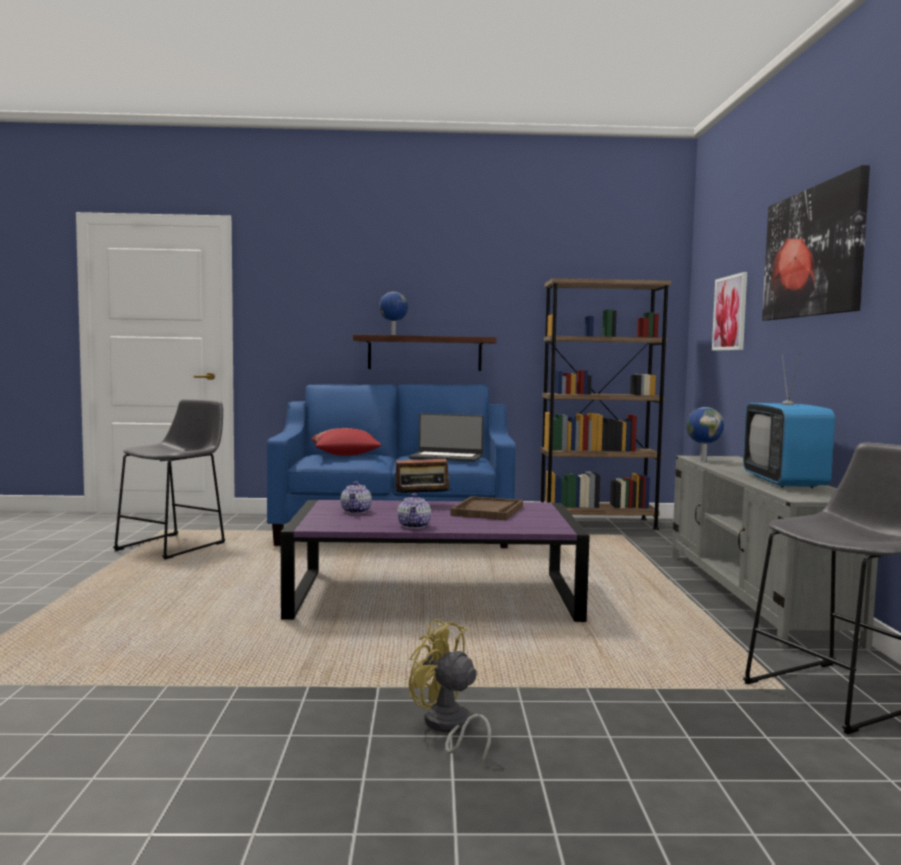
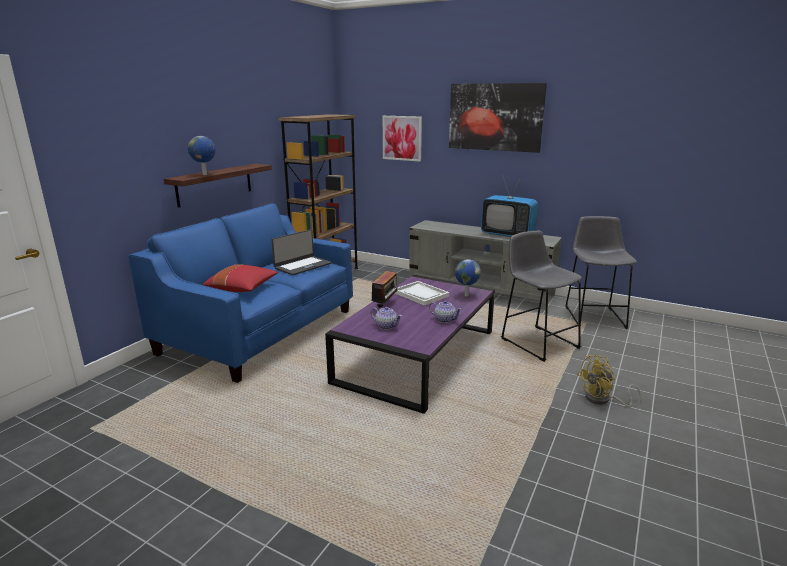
camera: 60 degrees left, 15 degrees up
(176, 546) = (169, 429): grey stool -> grey stool (537, 341)
(487, 511) = (421, 294): brown tray -> white tray
(703, 460) = (433, 228): globe -> globe (466, 295)

